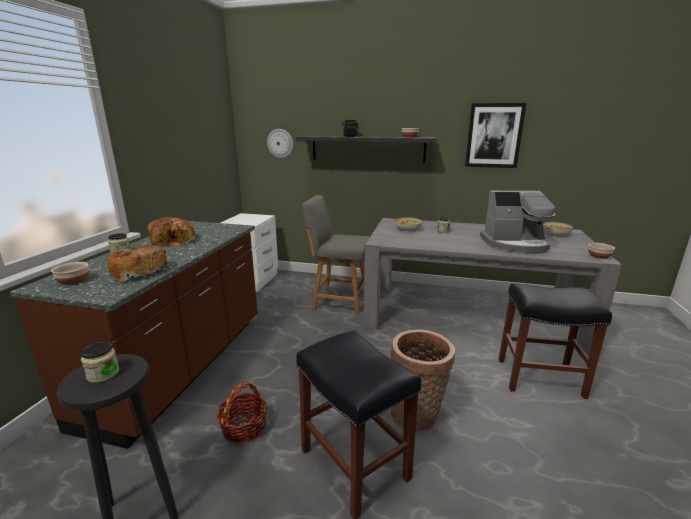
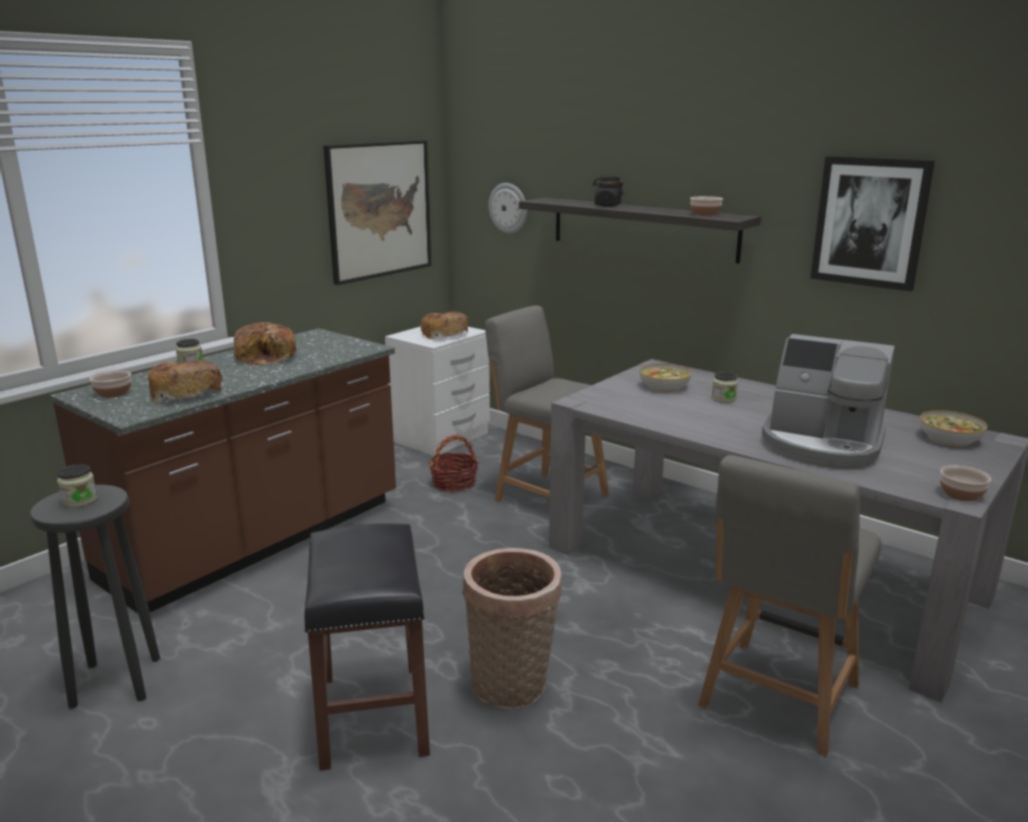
camera: 25 degrees right, 0 degrees up
(205, 146) = (379, 210): none -> picture
(244, 427) = (277, 632): basket -> basket (454, 483)
(251, 219) = (444, 334): none -> bread
(538, 378) = (777, 698): black stool -> grey chair

